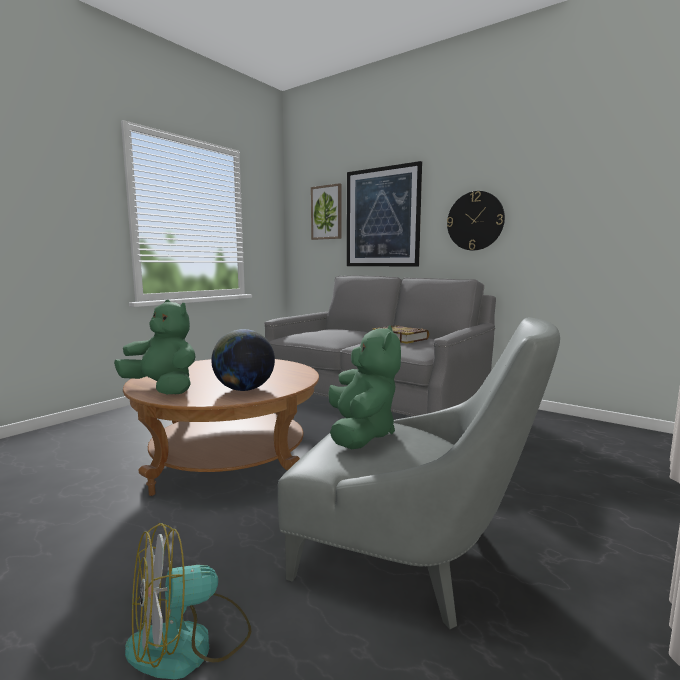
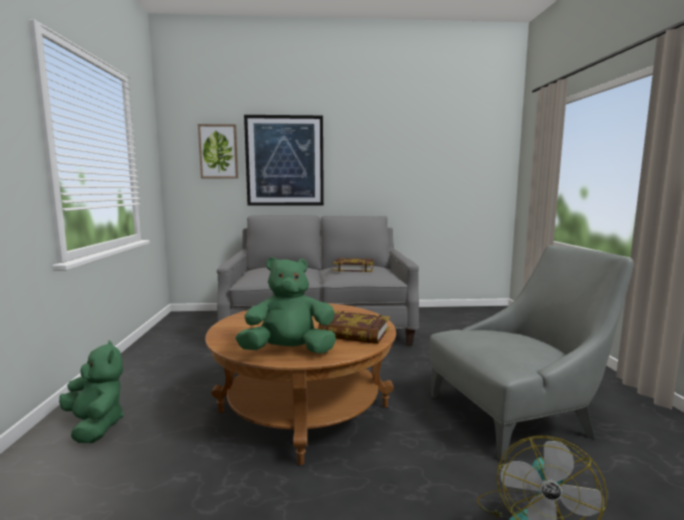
camera: 40 degrees left, 0 degrees up
(244, 389) = (354, 333): globe -> book
(361, 434) = (483, 342): green plush toy -> green plush toy (95, 426)
(475, 221) = (371, 169): wall clock -> none

